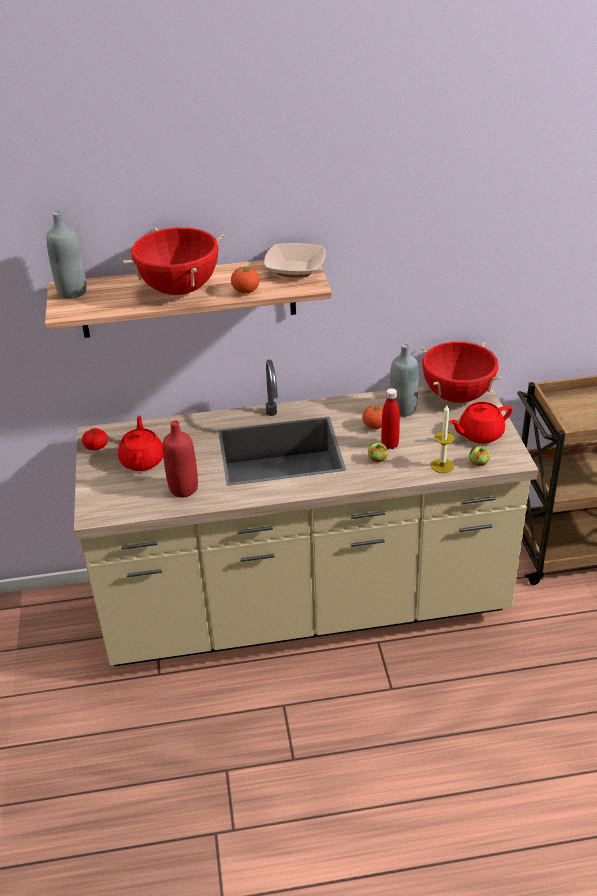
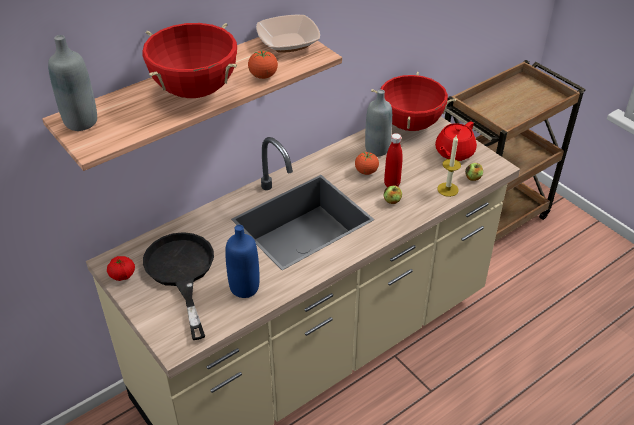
camera: 30 degrees left, 5 degrees up
(142, 460) = (181, 273): red teapot -> black frying pan
(183, 489) = (244, 288): red bottle -> blue bottle

